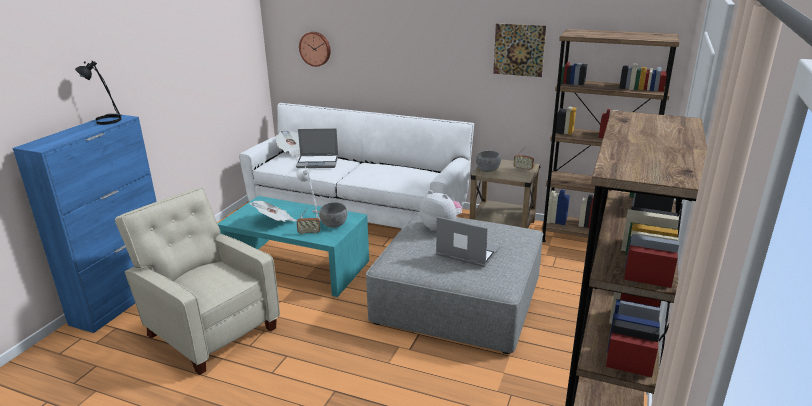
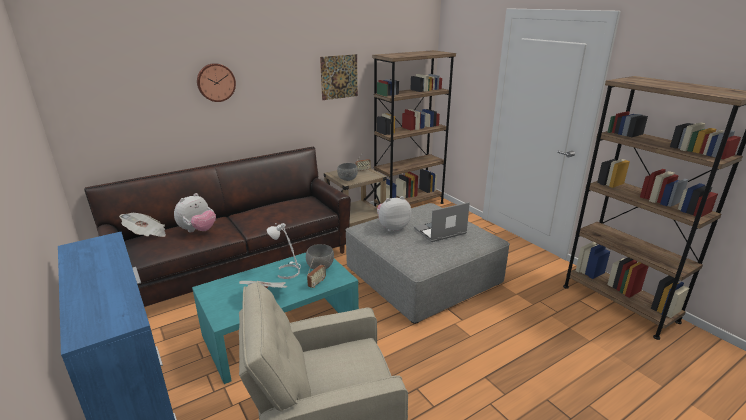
camera: 55 degrees left, 0 degrees up
(107, 120) = (89, 253): black table lamp -> none
(315, 48) = (128, 110): wall clock -> wall clock (216, 82)
(318, 162) = (198, 231): laptop -> plush toy
(358, 211) = (238, 265): white sofa -> brown sofa

